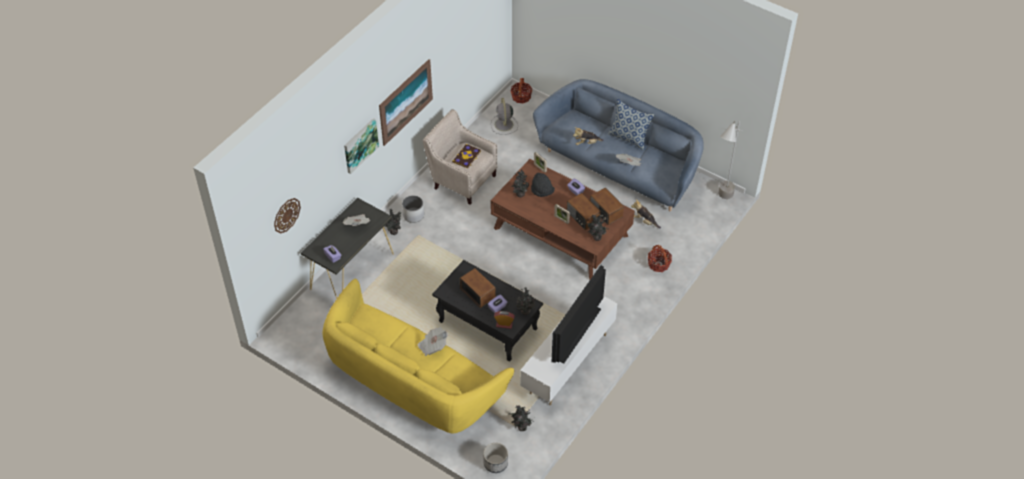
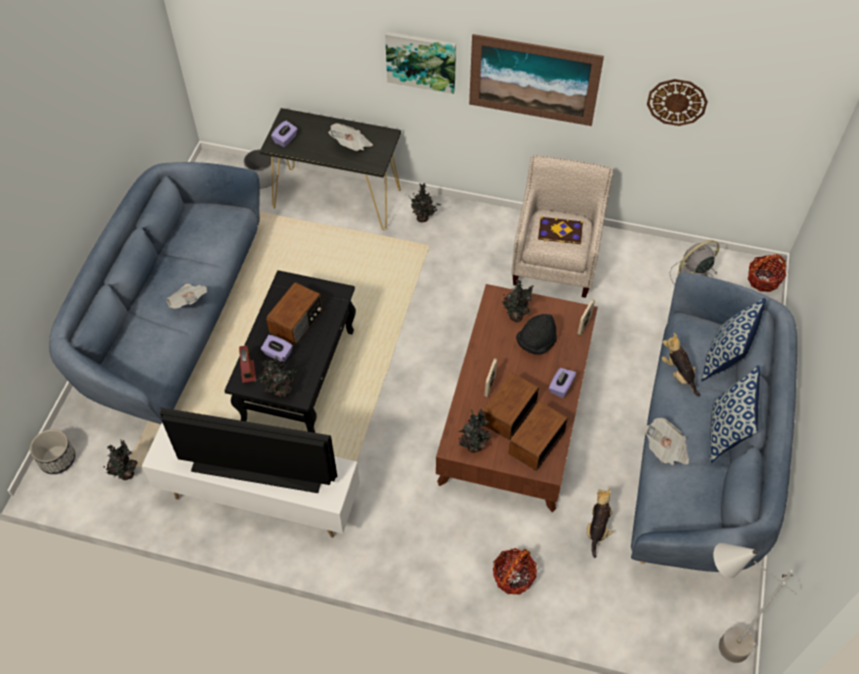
camera: 70 degrees right, 5 degrees up
(286, 215) = (260, 34): wall clock -> wall clock (677, 102)
(413, 215) = (462, 229): white planter -> white planter (261, 178)
(413, 383) = (173, 321): yellow sofa -> blue sofa
(585, 122) = (724, 359): none -> pillow

